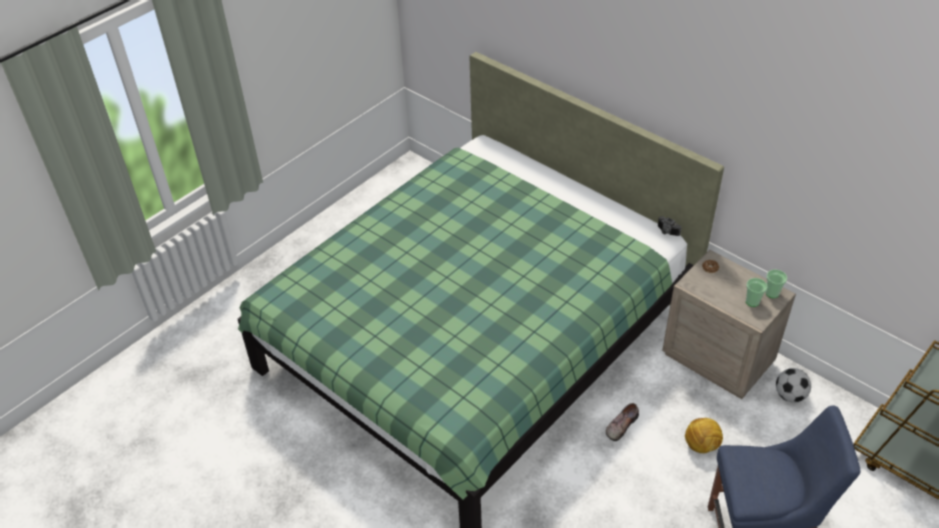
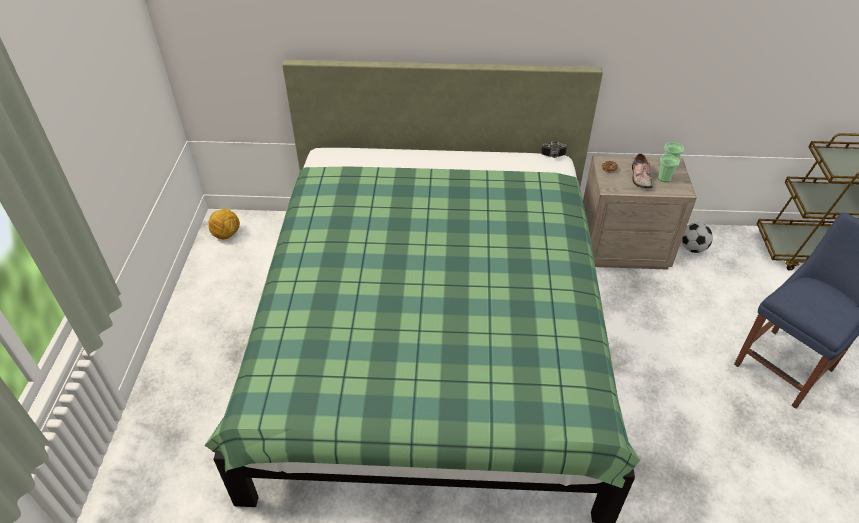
camera: 40 degrees left, 0 degrees up
(620, 425) = (613, 341): shoe -> shoe (639, 177)
(701, 445) = (681, 320): football -> football (227, 235)

